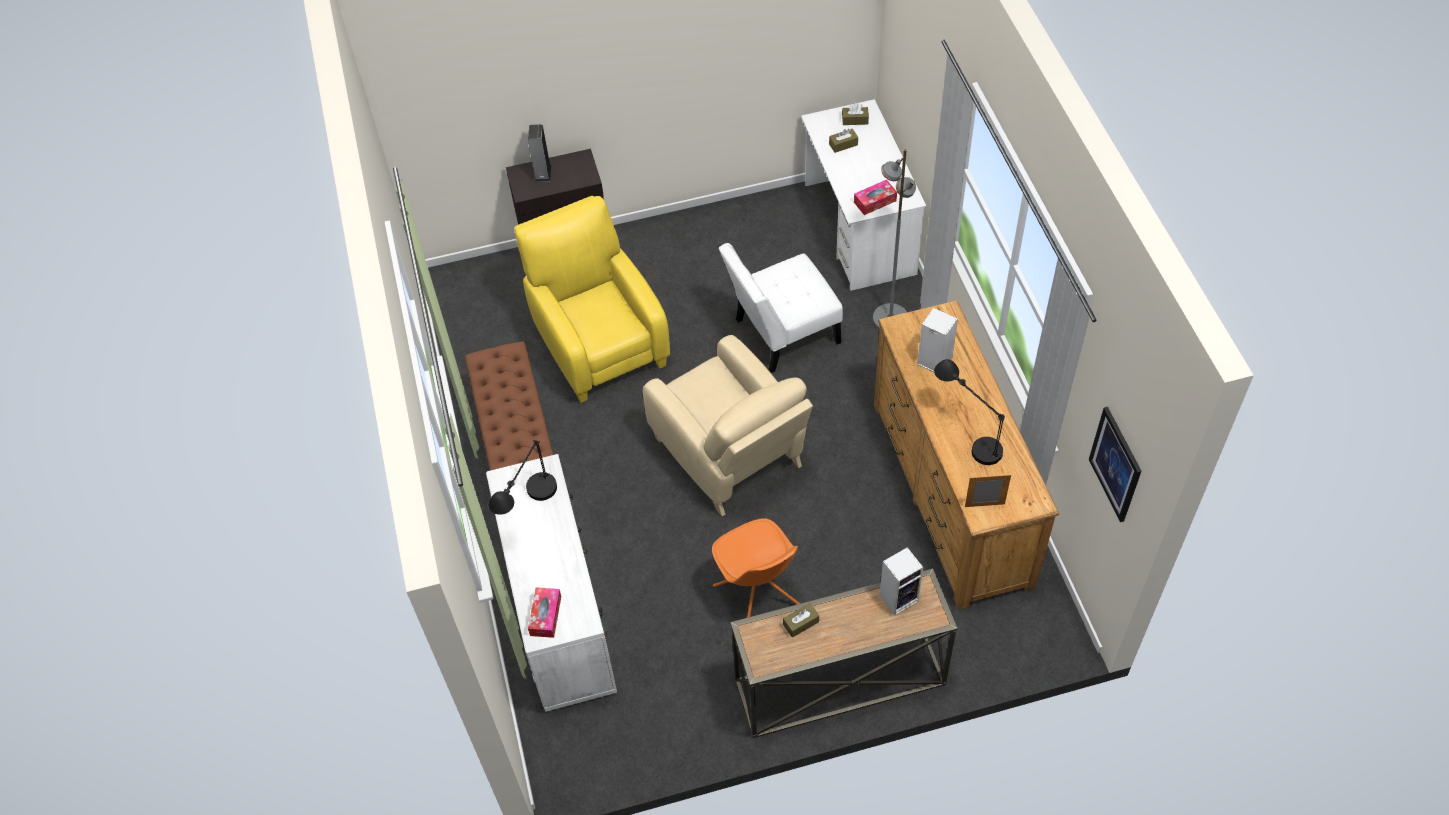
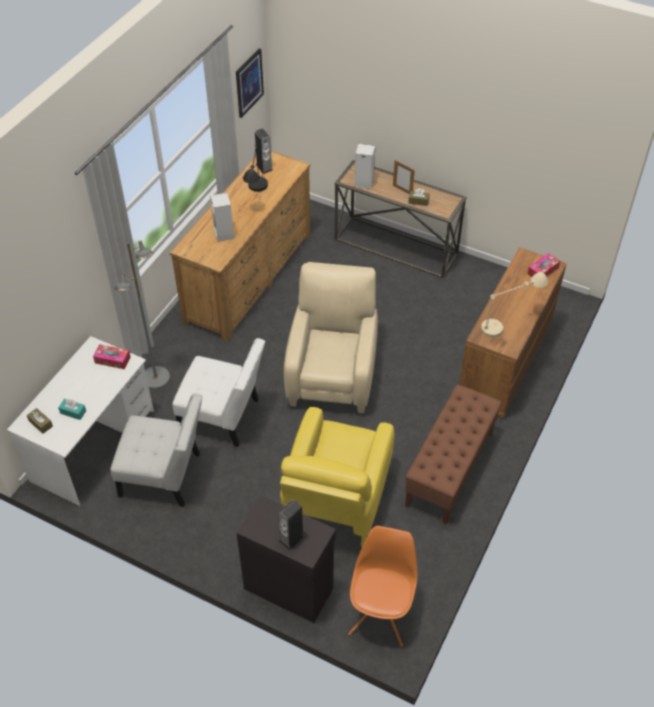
camera: 140 degrees left, 5 degrees down
(529, 509) = (508, 323): black table lamp -> beige table lamp
(560, 613) = (504, 362): white dresser -> brown dresser
(757, 597) = (395, 301): orange chair -> orange chair (381, 614)
(767, 253) = (165, 476): none -> white chair
(843, 144) = (73, 412): brown tissue box -> turquoise tissue box
(984, 505) = (289, 169): picture frame -> picture frame (402, 190)
(1015, 483) = (264, 167): none -> speaker

